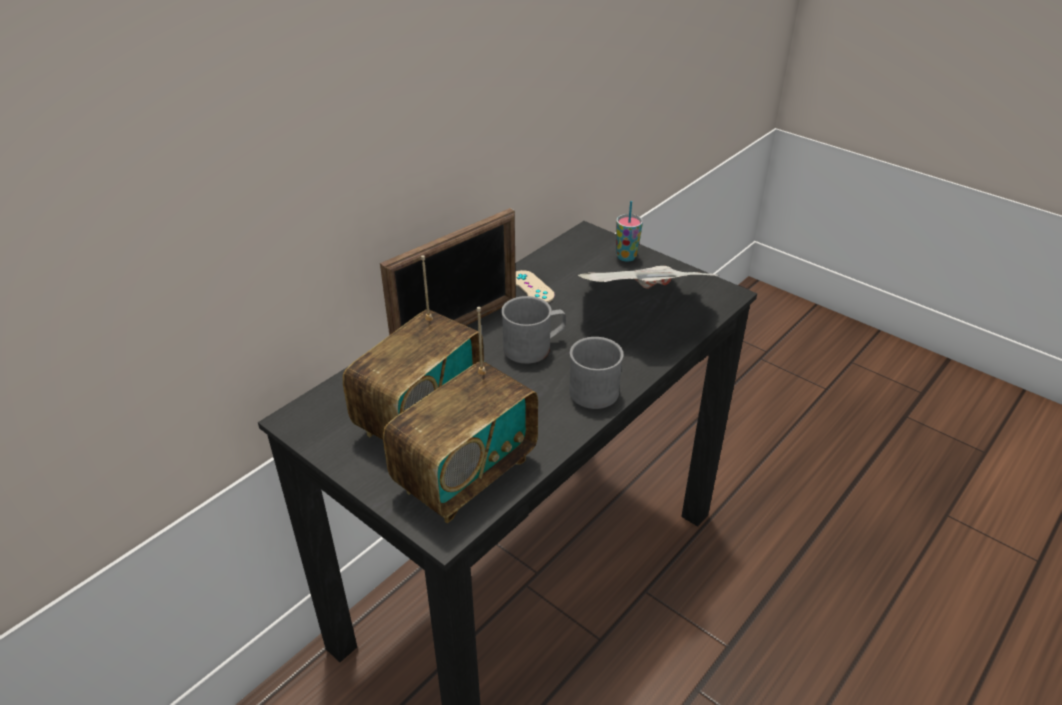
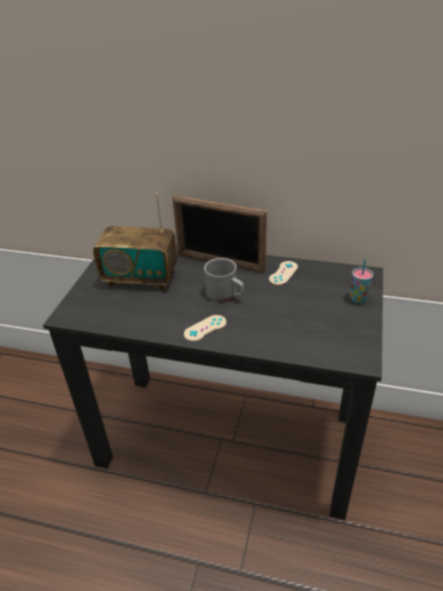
camera: 65 degrees right, 0 degrees up
(465, 475) = (105, 308): radio -> none
(591, 387) = (205, 328): grey mug -> beige game controller
(644, 306) = (308, 324): newspaper -> none

